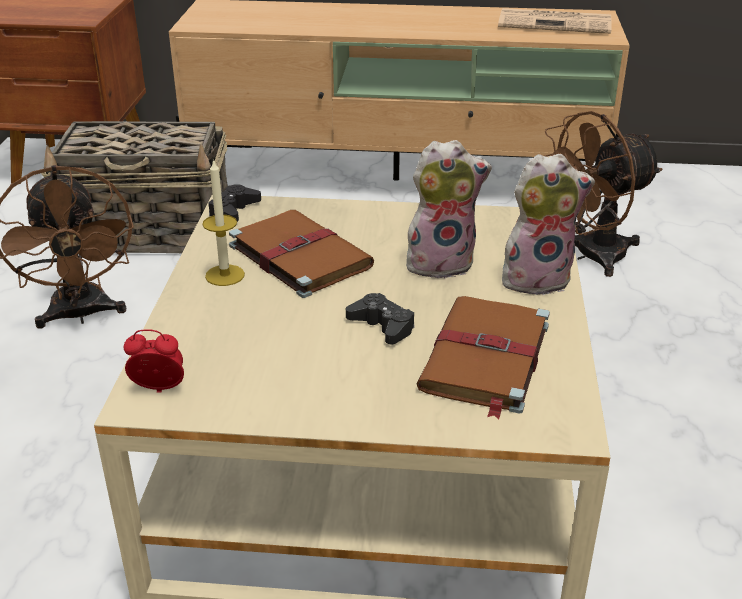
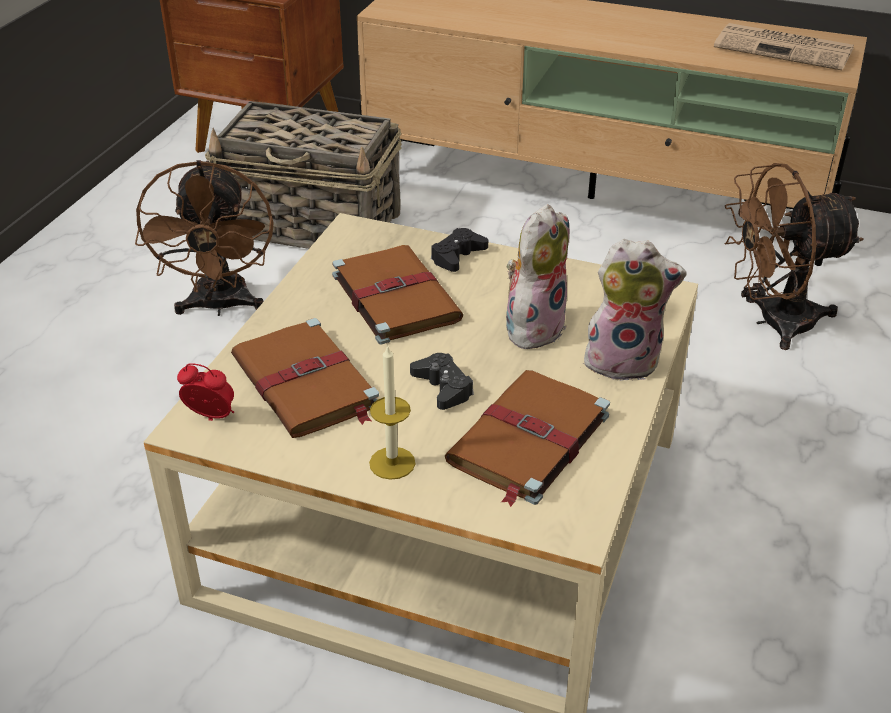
camera: 15 degrees right, 5 degrees up
(225, 275) = (315, 307): candle -> candle (392, 463)
(234, 210) = (352, 235): black game controller -> black game controller (457, 256)
(245, 344) = (306, 384): none -> brown book
(441, 262) = (533, 326): plush toy -> plush toy turned 60 degrees counterclockwise

